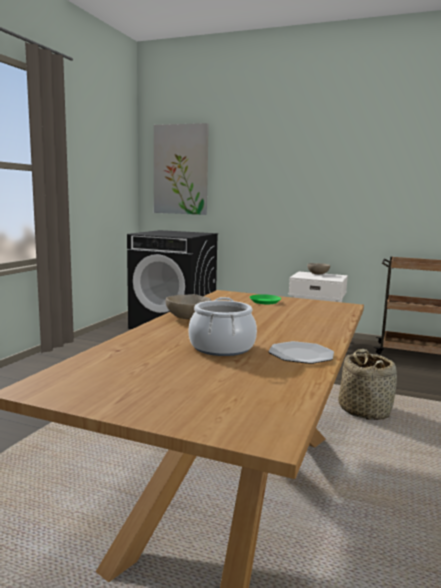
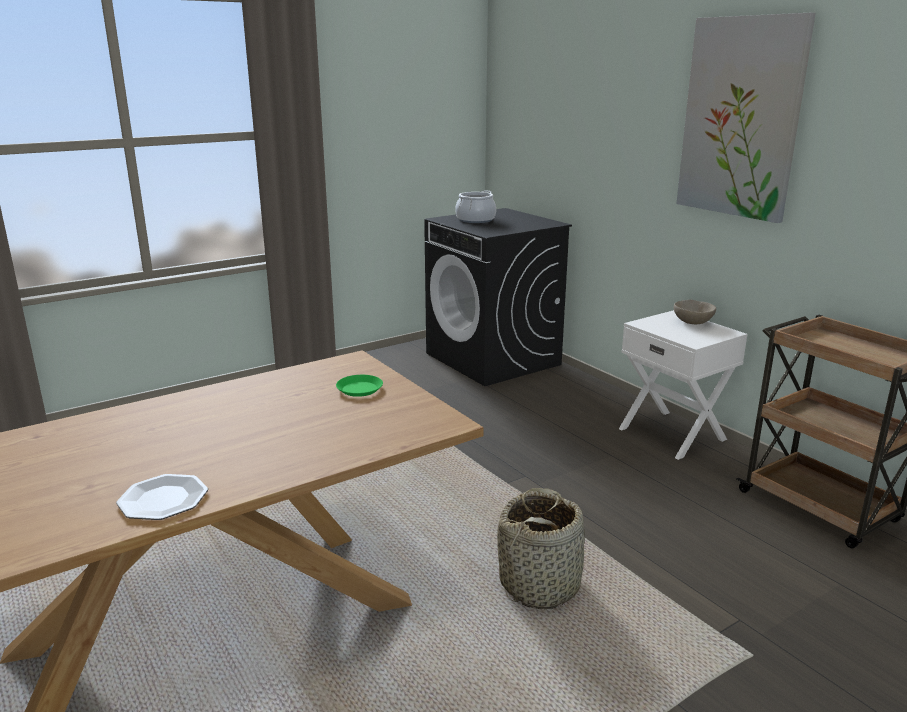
camera: 35 degrees right, 10 degrees up
(181, 169) = (532, 114): picture -> picture (741, 118)
(188, 318) = (203, 401): beige bowl -> none
(222, 347) = (122, 461): cooking pot -> cooking pot (475, 220)

